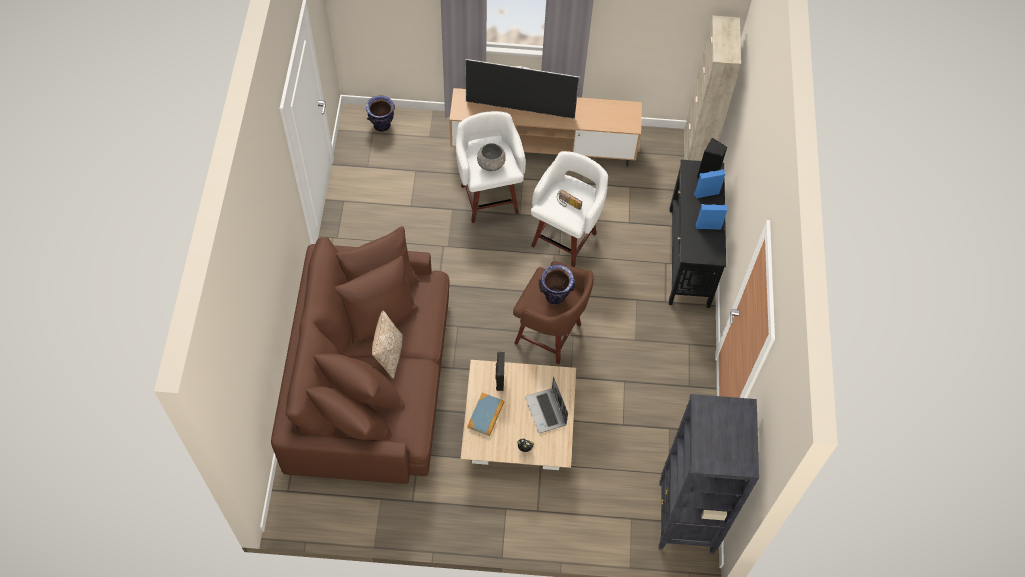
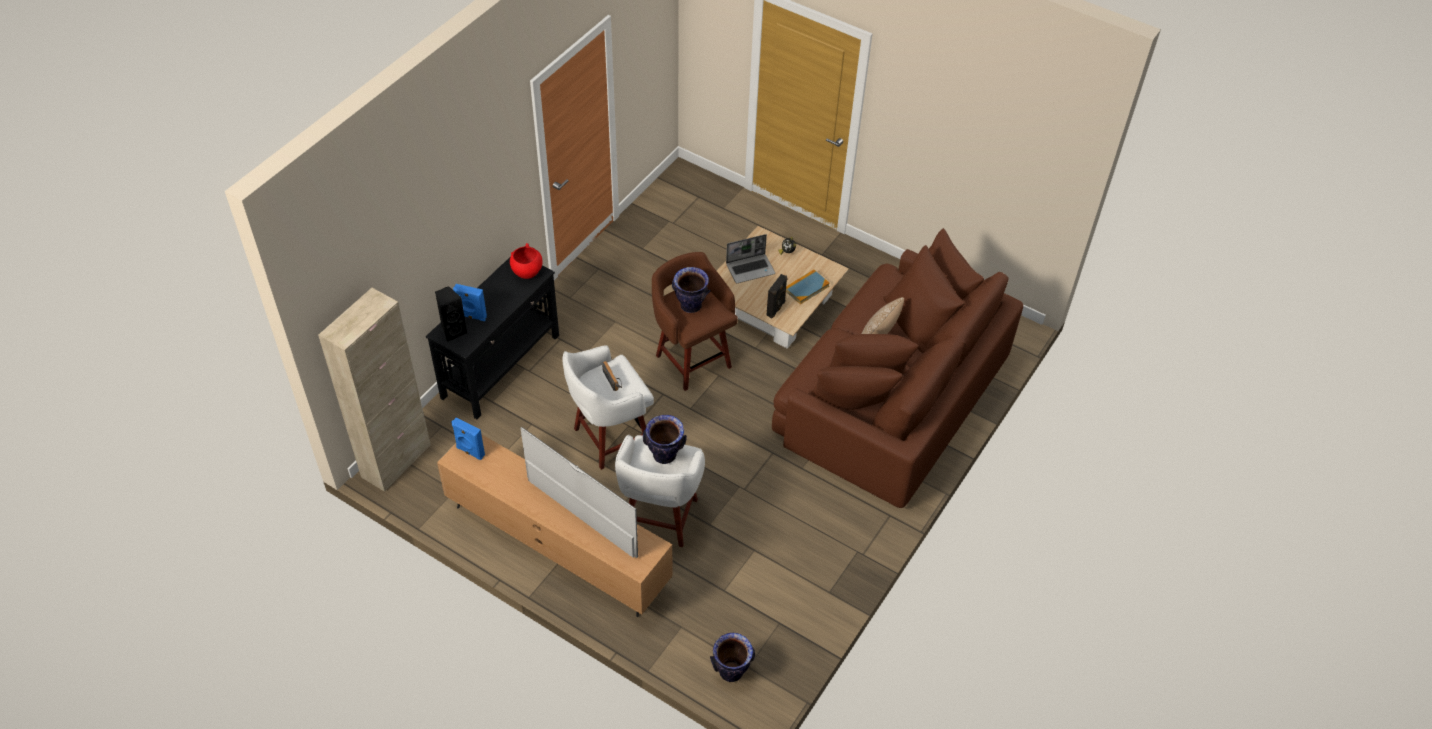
camera: 150 degrees left, 10 degrees down
(491, 165) = (664, 455): grey bowl -> vase
(546, 411) = (750, 269): laptop -> laptop turned 60 degrees clockwise
(685, 518) = (679, 191): black bookcase -> none
(700, 250) = (527, 272): none -> red bowl
(708, 225) = (499, 288): blue speaker -> blue speaker (470, 452)

